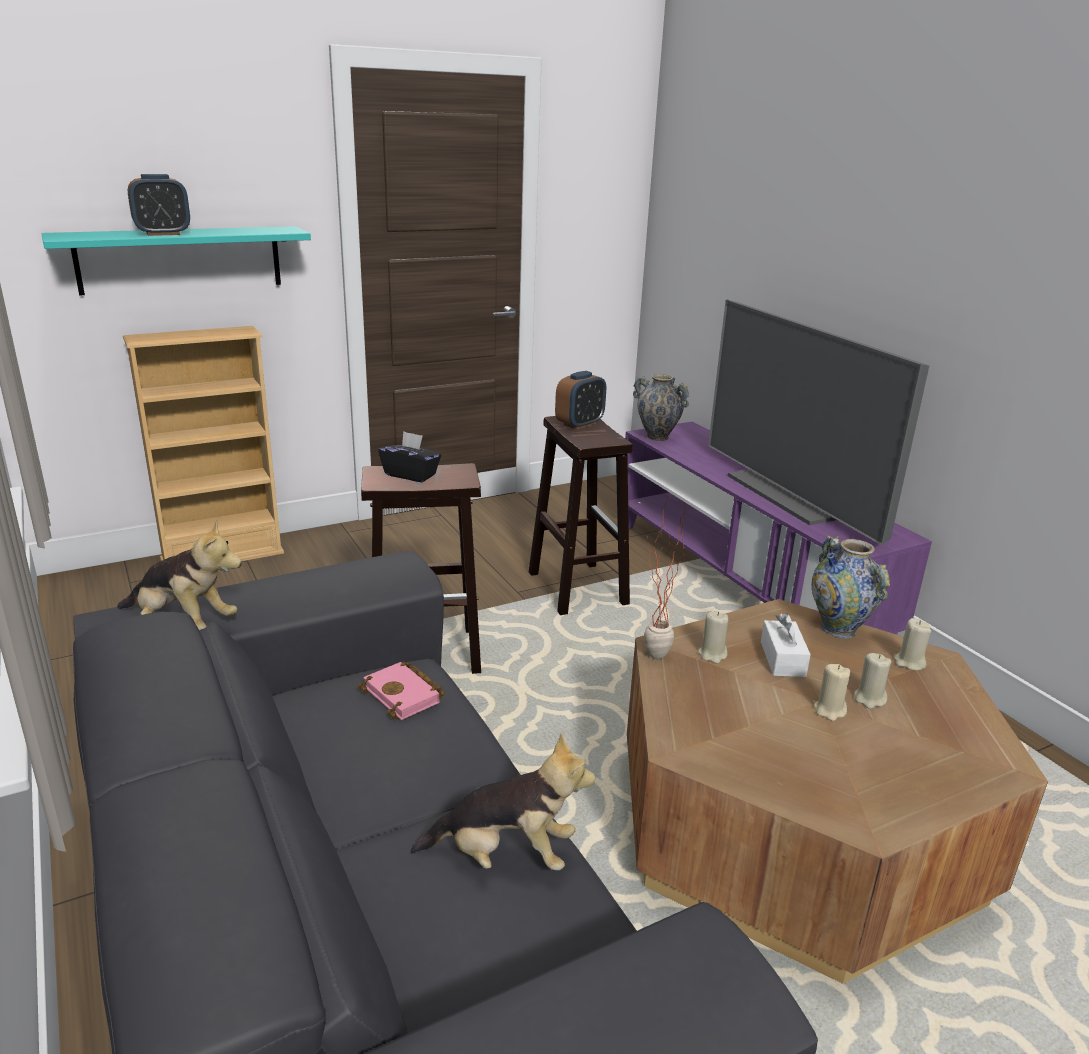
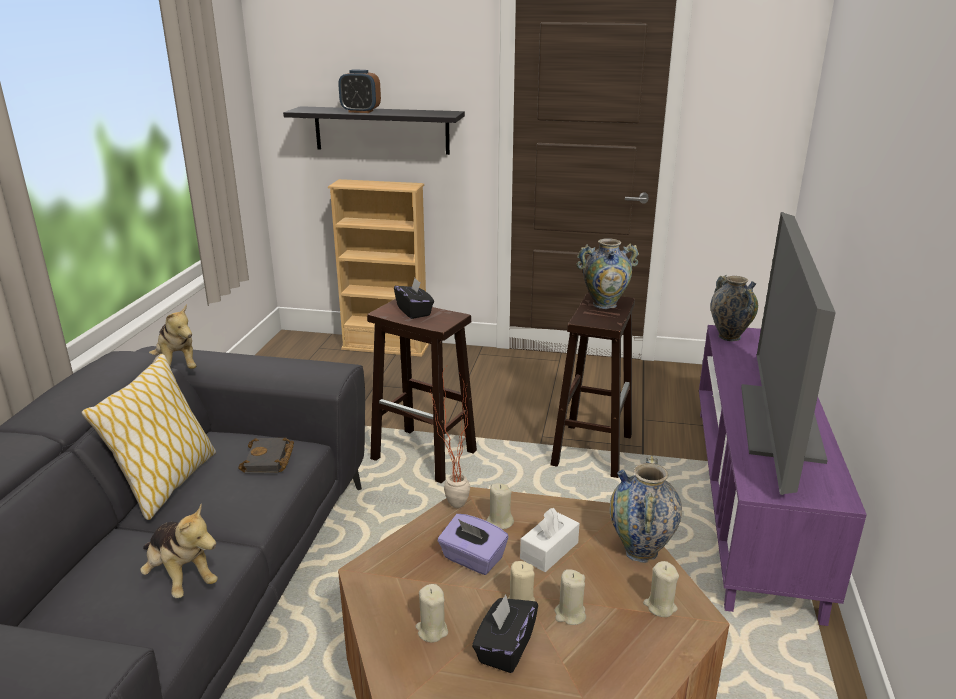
camera: 40 degrees right, 0 degrees up
(180, 259) = (381, 130): turquoise shelf -> black shelf
(316, 774) = (167, 484): none -> pillow
(405, 695) = (269, 460): pink book -> black book
(579, 424) = (604, 304): alarm clock -> vase
(741, 694) = (472, 559): none -> purple tissue box
(803, 765) = (432, 630): none -> beige candle
(870, 748) = (505, 648): none -> black tissue box

